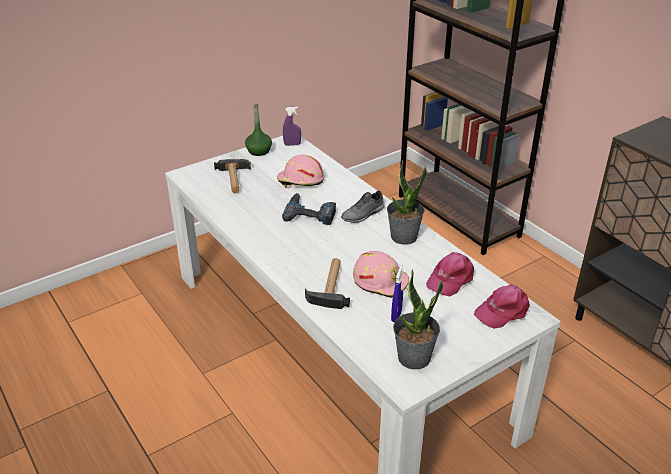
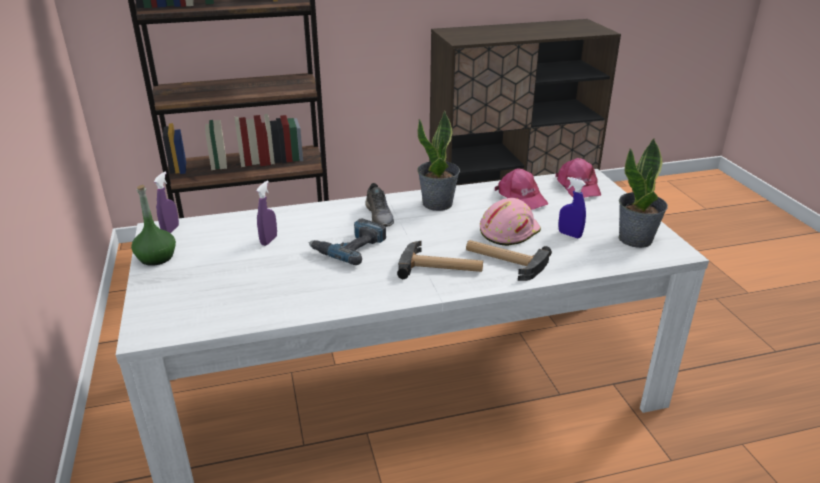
camera: 70 degrees left, 5 degrees down
(234, 179) = (212, 289): hammer -> hammer (441, 267)
(300, 181) = (269, 240): pink hard hat -> purple spray bottle

